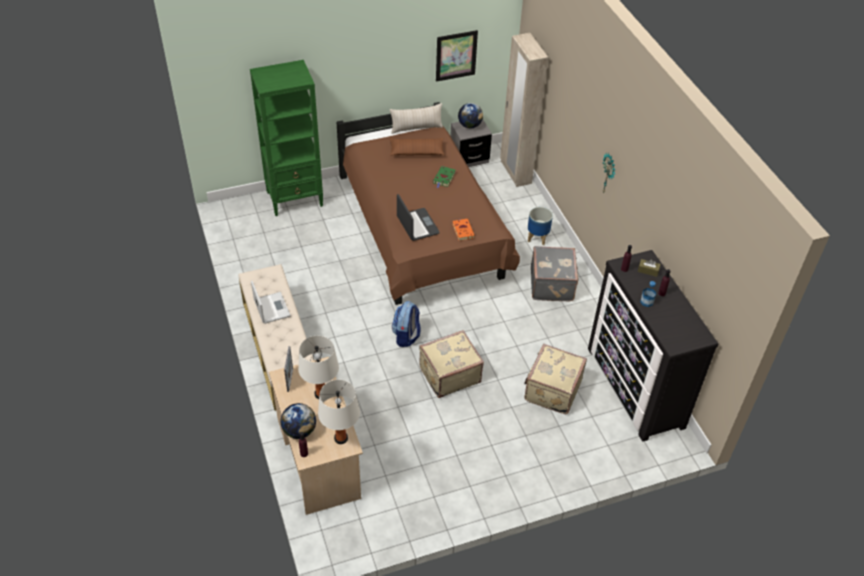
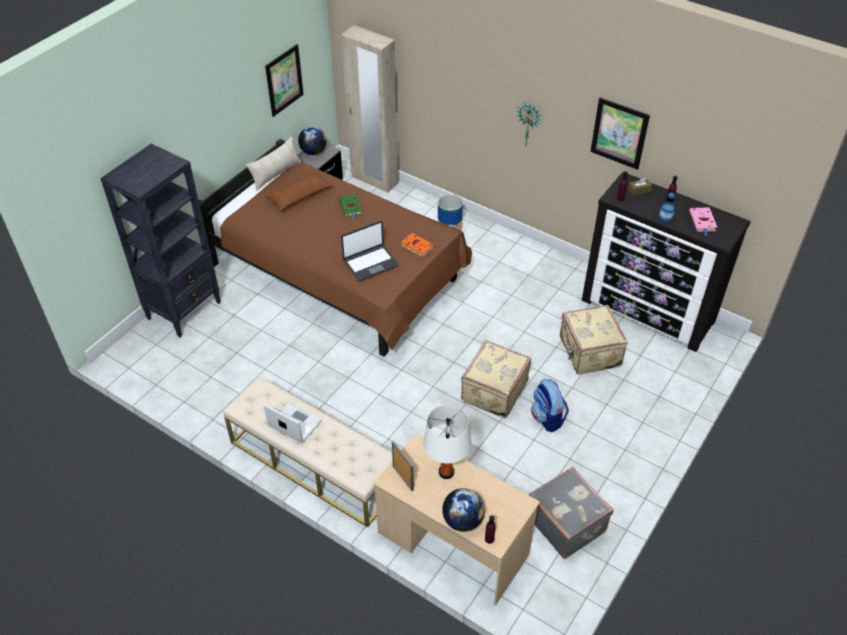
camera: 35 degrees left, 0 degrees up
(295, 199) = (185, 310): green bookcase -> black bookcase
(341, 438) = (507, 501): white table lamp -> none
(406, 336) = (422, 379): backpack -> backpack (547, 418)
(417, 225) = (370, 263): laptop -> laptop turned 120 degrees clockwise
(552, 284) = (501, 262): grey suitcase -> grey suitcase (566, 523)
(657, 213) = (619, 133): none -> picture
(674, 322) = (702, 222): none -> pink book

